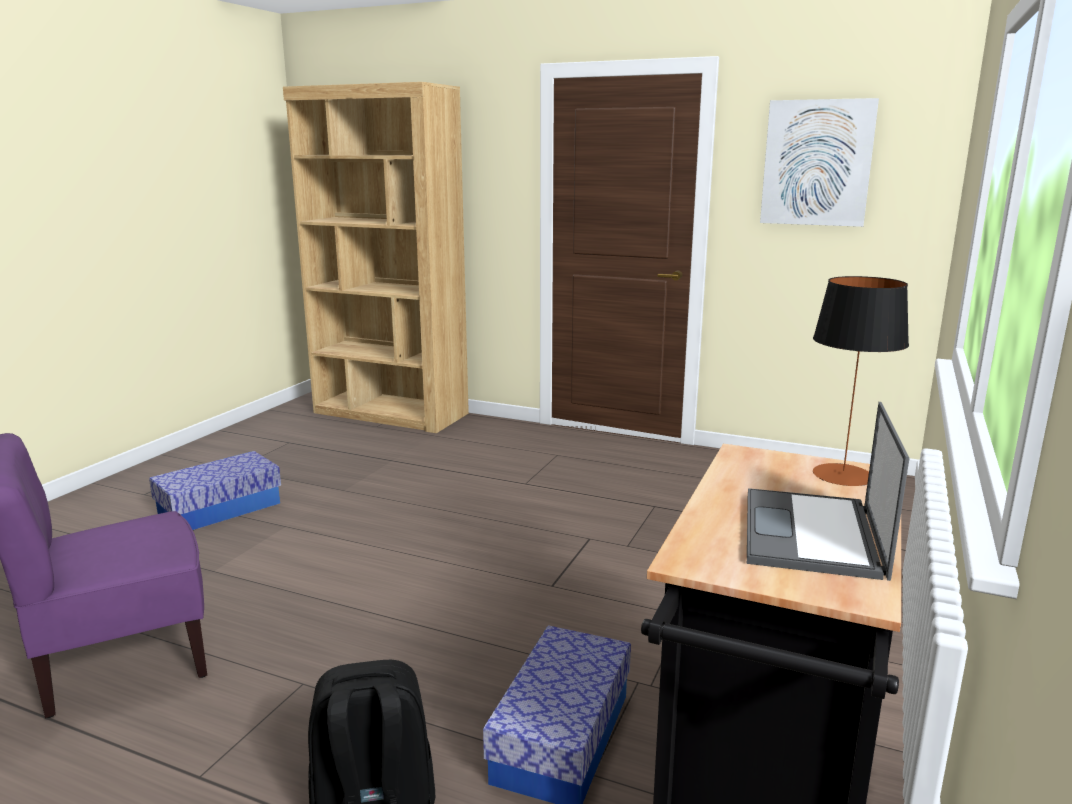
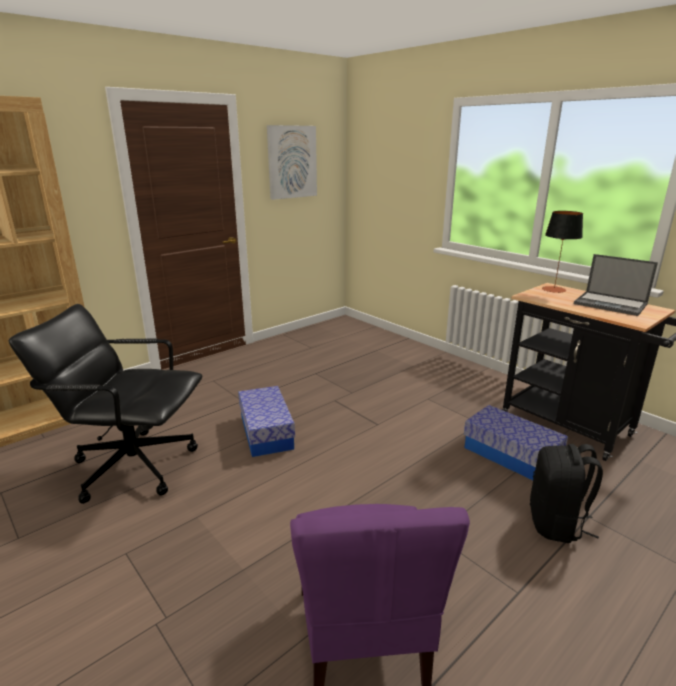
camera: 65 degrees left, 5 degrees up
(220, 509) = (113, 556): storage box -> storage box (266, 432)
(354, 473) = (133, 465): none -> black office chair

